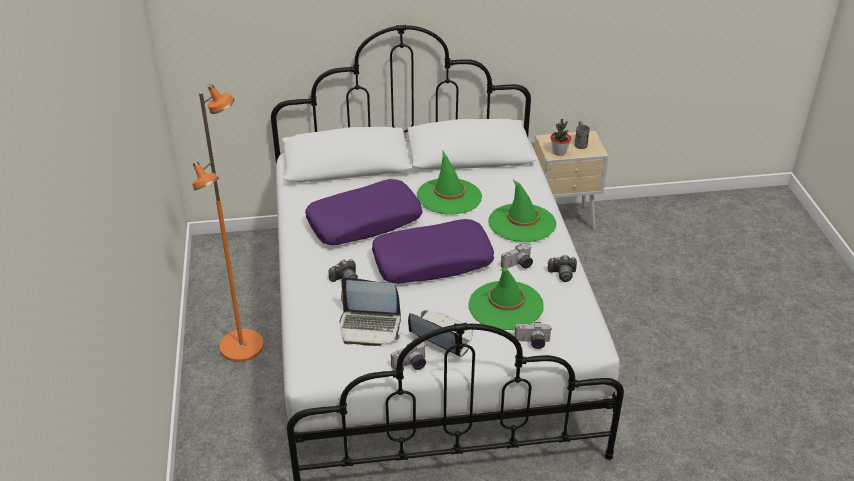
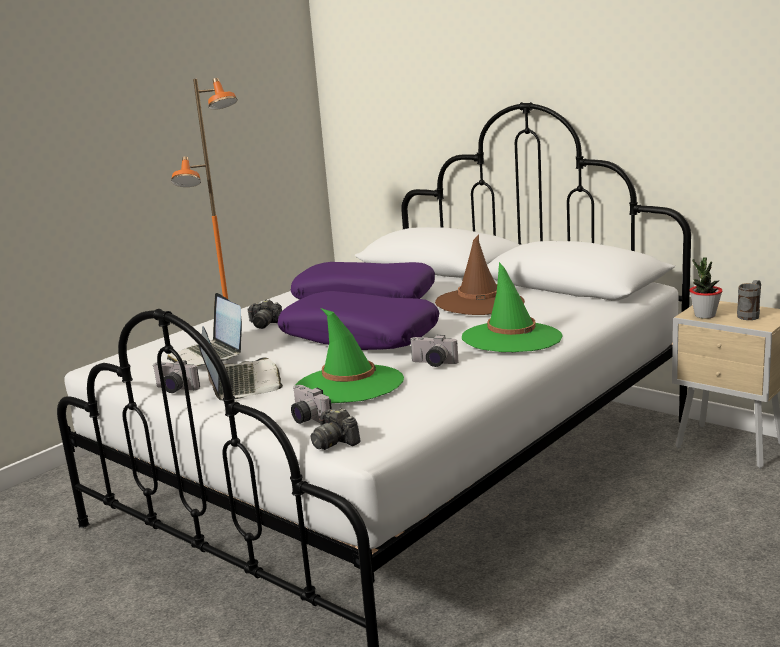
camera: 50 degrees right, 20 degrees down
(449, 196) = (479, 303): green hat -> brown hat
(562, 274) = (465, 384): camera -> camera (335, 442)

